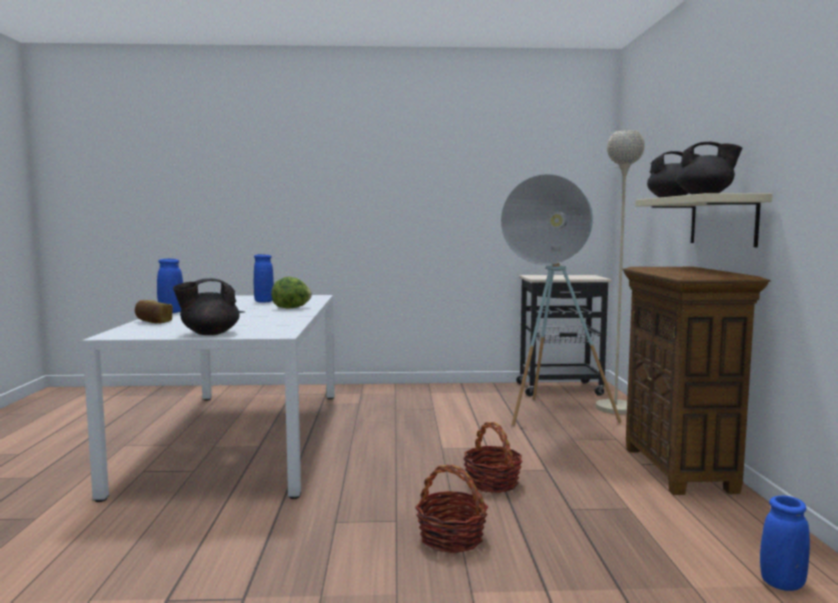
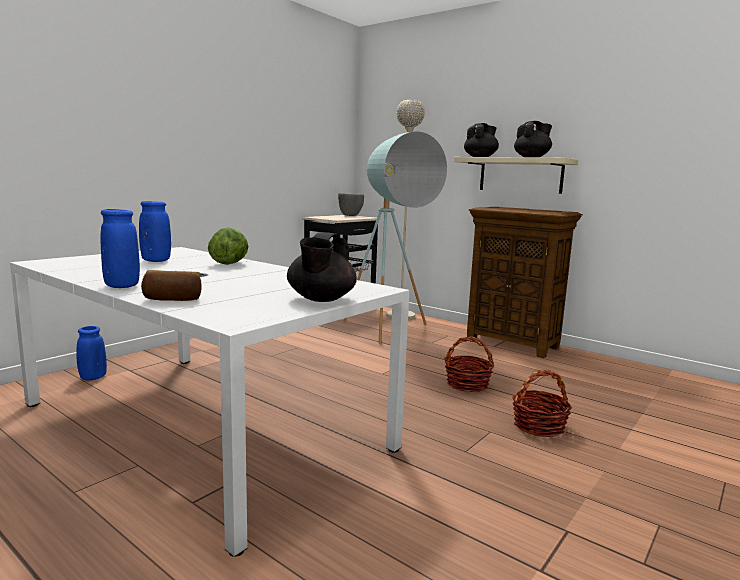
camera: 50 degrees left, 5 degrees up
(588, 275) = (350, 215): none -> grey bowl
(782, 584) = (661, 383): blue vase -> blue vase (93, 377)

